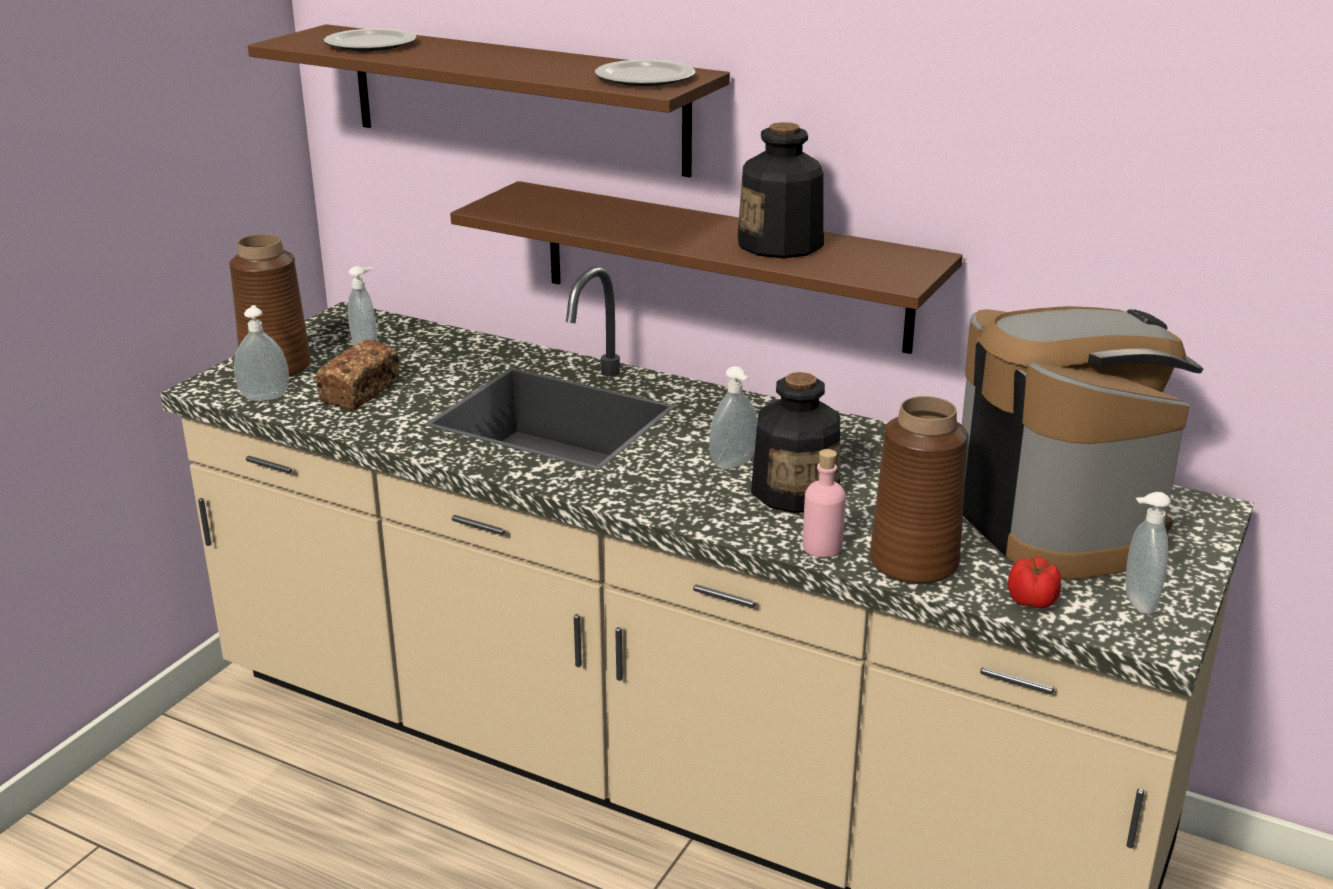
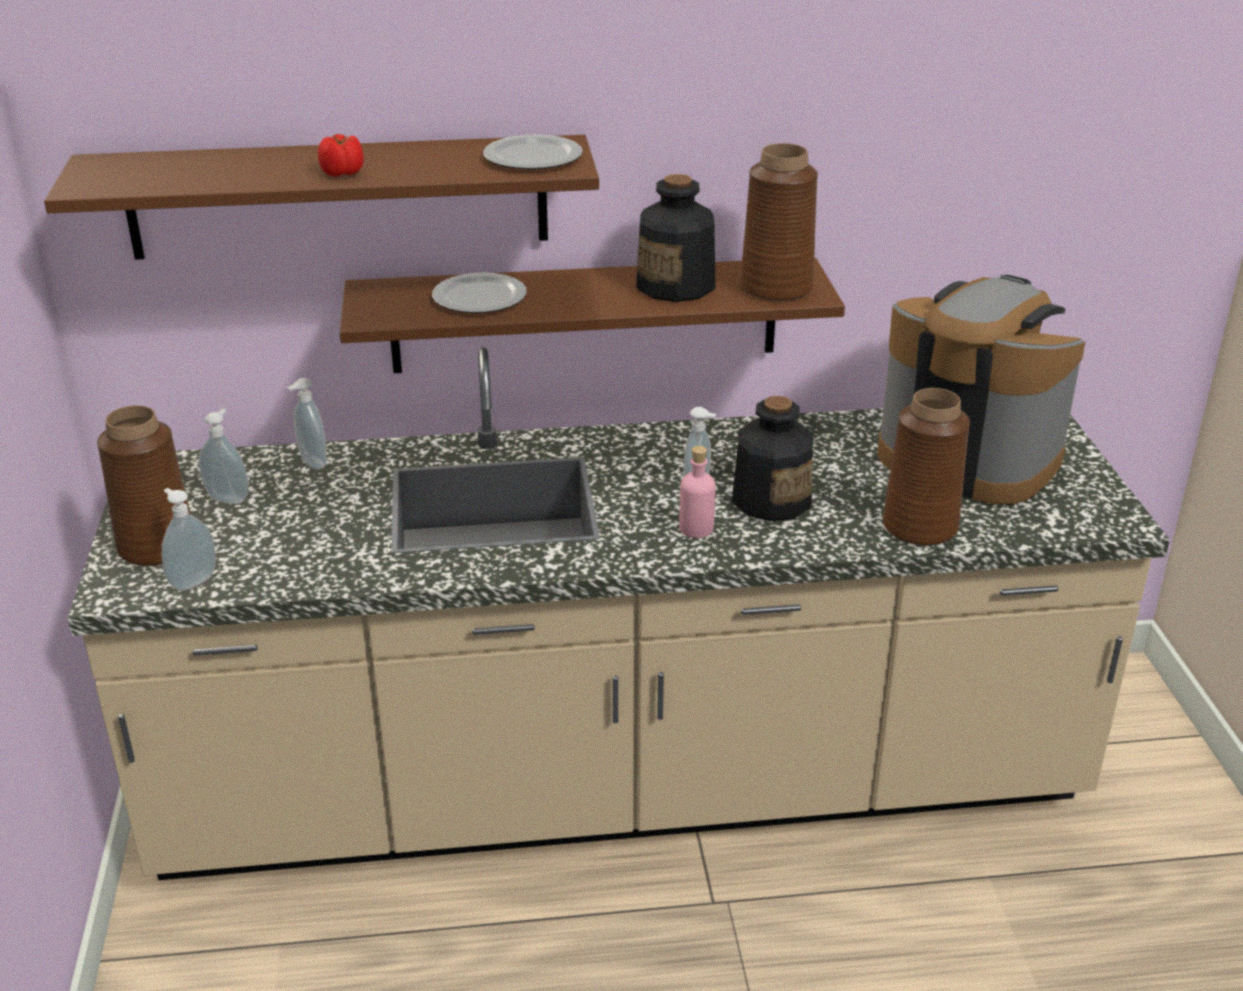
camera: 35 degrees left, 5 degrees up
(360, 392) = (284, 542): bread -> none
(369, 44) = (184, 172): plate -> plate (479, 298)
(822, 547) = (847, 539): pink bottle -> pink bottle (696, 528)
(874, 267) = (776, 288): none -> brown vase
(1033, 602) = (1025, 526): tomato -> tomato (343, 173)
(1136, 602) = (1081, 501): soap dispenser -> soap dispenser (311, 463)

